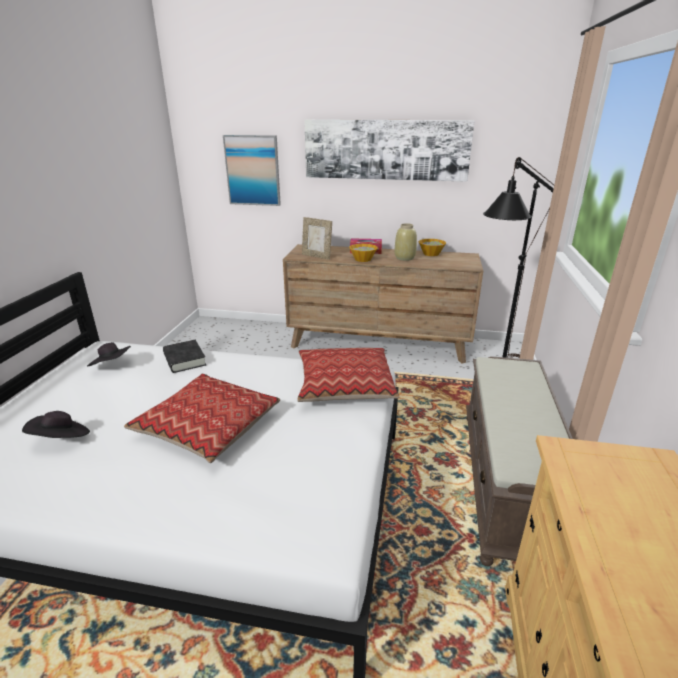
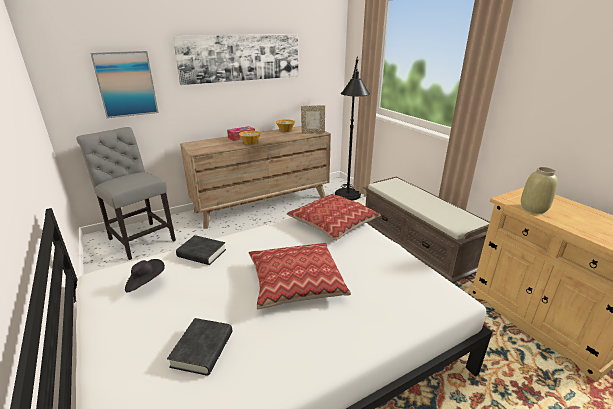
camera: 40 degrees left, 0 degrees up
(61, 439) = (202, 349): black hat -> black book
(231, 336) = (140, 238): none -> grey chair
(317, 256) = (214, 148): picture frame -> picture frame (313, 132)
(404, 258) = (275, 136): beige vase -> beige vase (534, 208)

